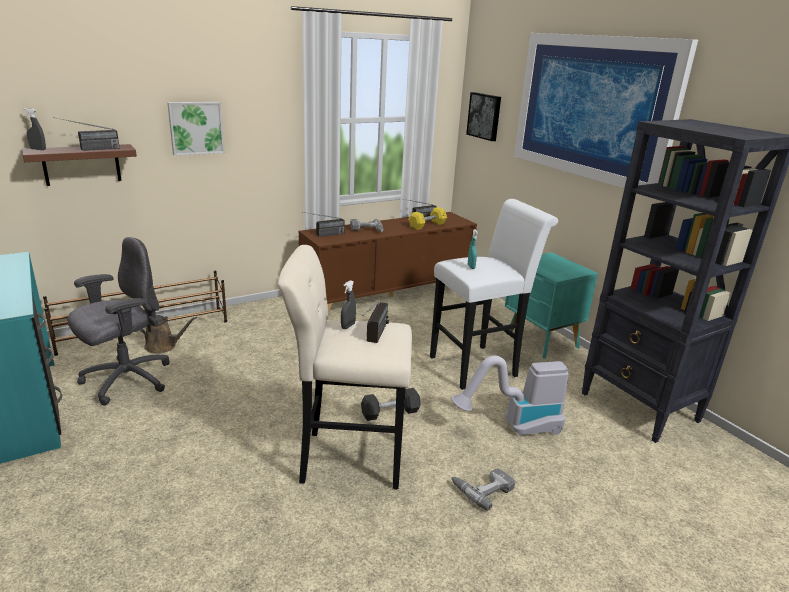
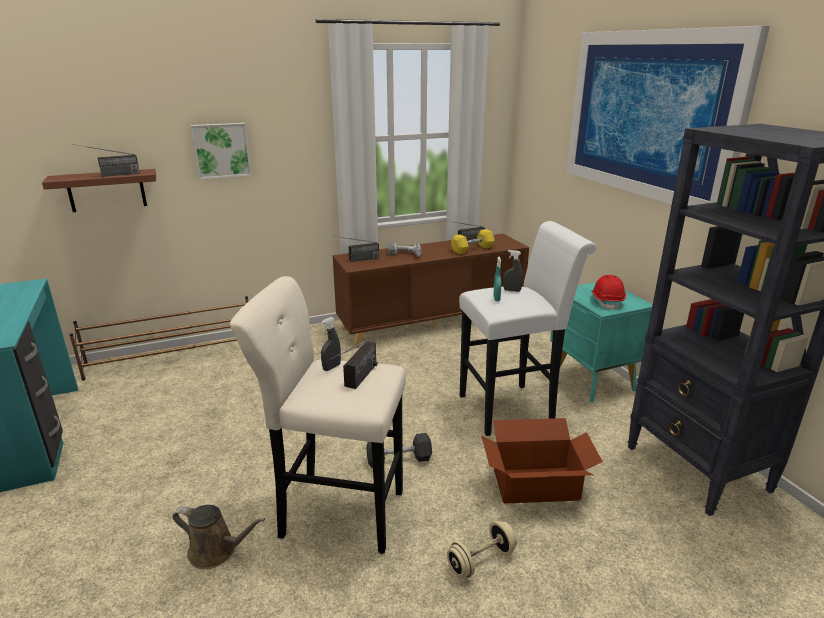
camera: 10 degrees right, 0 degrees up
(38, 149) = (61, 176): grey spray bottle -> grey spray bottle (512, 290)
(126, 380) = (139, 409): grey office chair -> none
(163, 346) = (186, 374): brown watering can -> brown watering can (216, 551)
(482, 489) = (481, 560): power drill -> beige dumbbell
(485, 116) = (538, 128): picture -> none
(514, 427) = (536, 485): vacuum cleaner -> cardboard box
(557, 269) = (607, 301): none -> red hard hat

